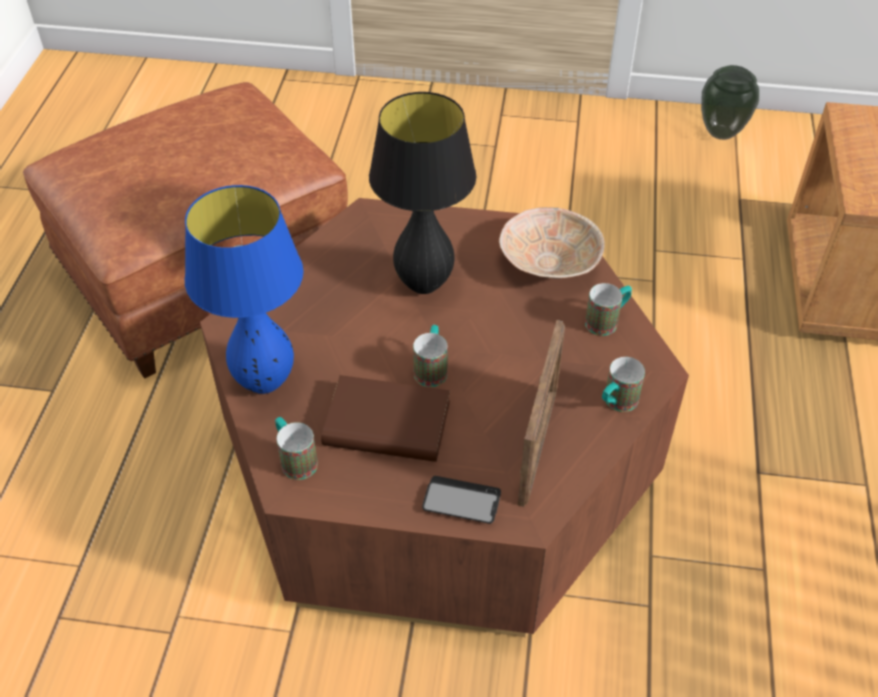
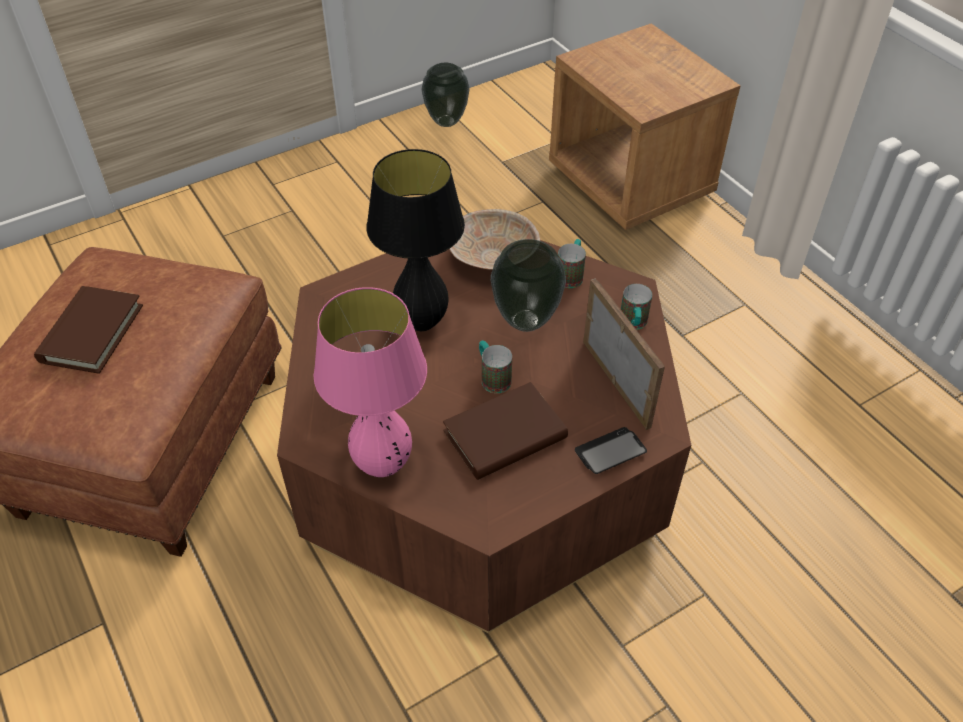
camera: 40 degrees left, 0 degrees up
(169, 147) = (91, 333): none -> brown book
(265, 382) = (383, 465): blue table lamp -> pink table lamp
(295, 459) = (468, 503): mug -> none
(515, 338) = (525, 322): none -> vase

